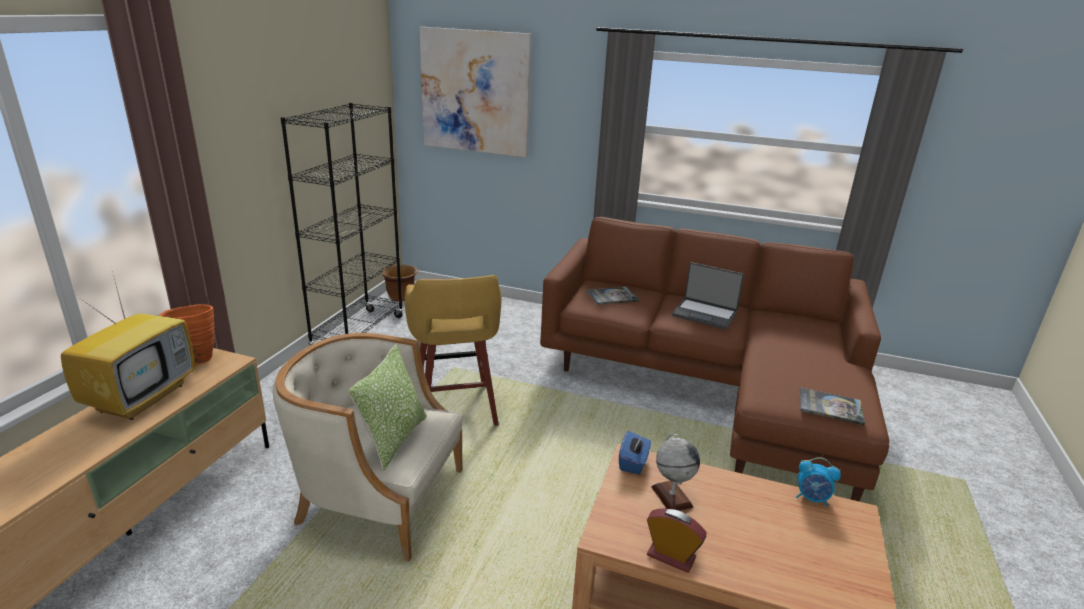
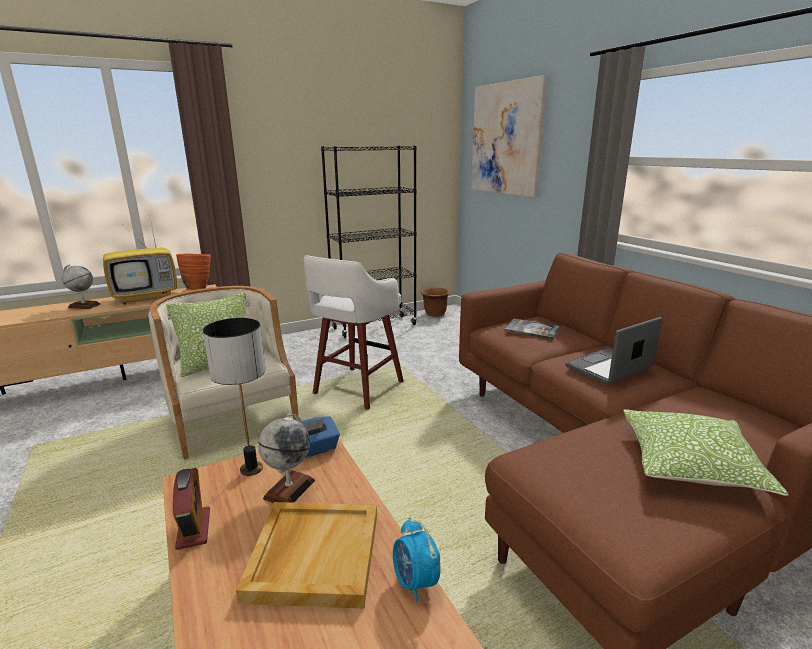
camera: 45 degrees right, 5 degrees down
(63, 447) = (84, 306): none -> globe
(455, 410) = (357, 389): yellow stool -> white stool
(623, 501) = (251, 469): none -> table lamp
(704, 314) = (610, 368): laptop -> laptop turned 75 degrees clockwise
(753, 519) = (314, 554): none -> beige tray
(823, 365) = (690, 464): none -> pillow
(830, 407) = (606, 506): book -> none

